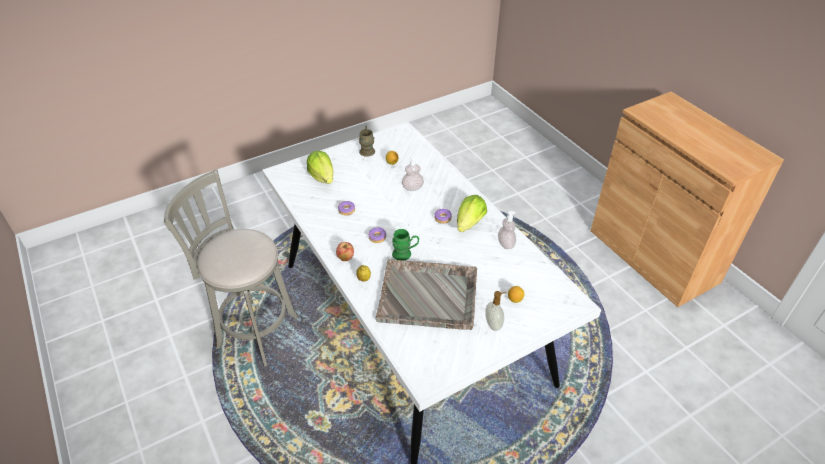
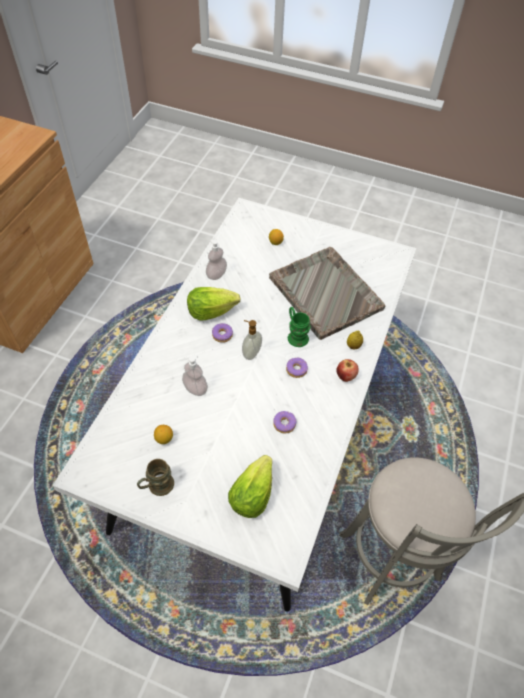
camera: 130 degrees left, 10 degrees up
(494, 324) = (312, 243): soap dispenser -> soap dispenser (251, 353)

